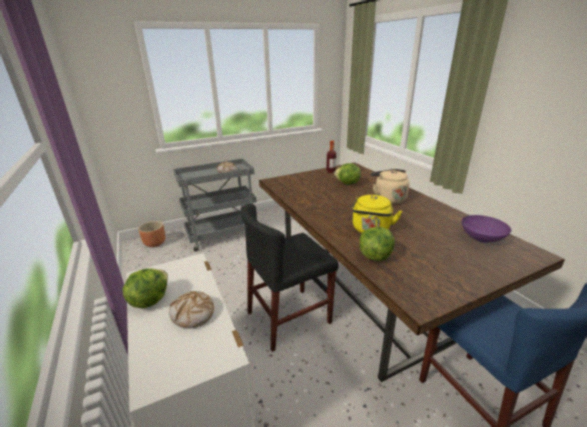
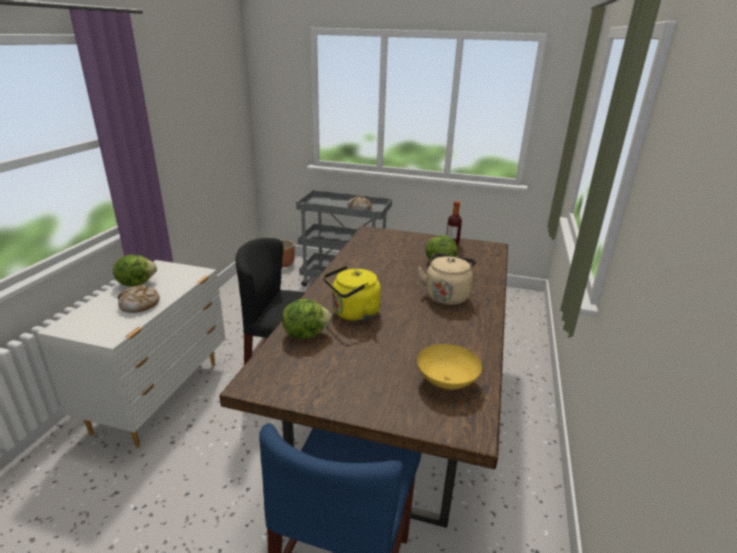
camera: 40 degrees right, 0 degrees up
(482, 239) = (447, 382): purple bowl -> yellow bowl

